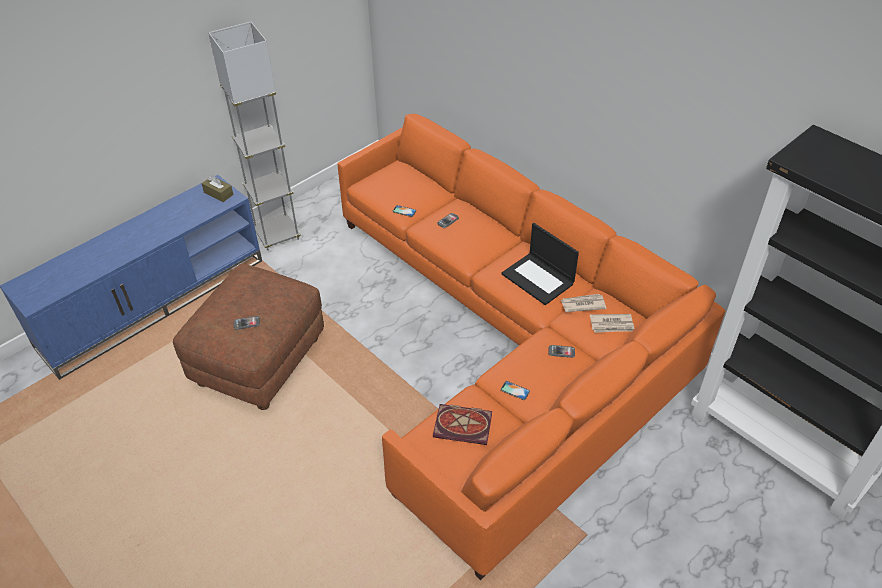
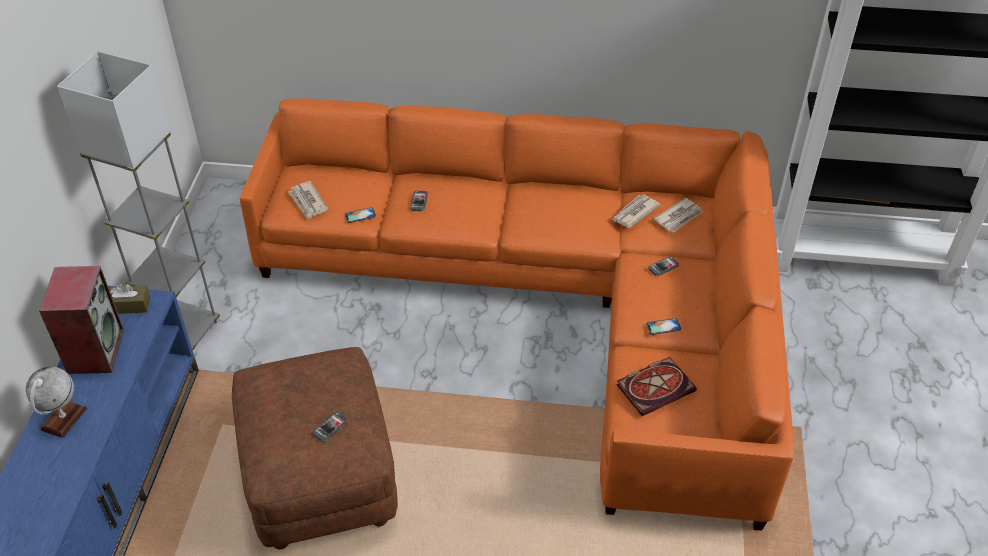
camera: 40 degrees left, 0 degrees up
(128, 236) = (64, 419): none -> globe
(178, 208) = (95, 350): none -> speaker
(383, 187) = (308, 202): none -> newspaper
(538, 279) = (570, 211): laptop -> none

